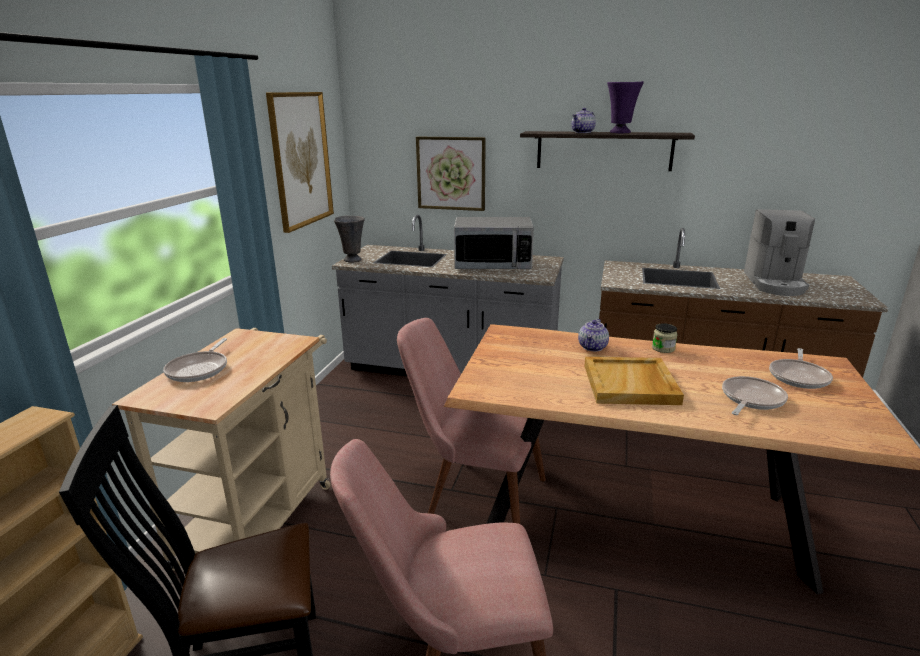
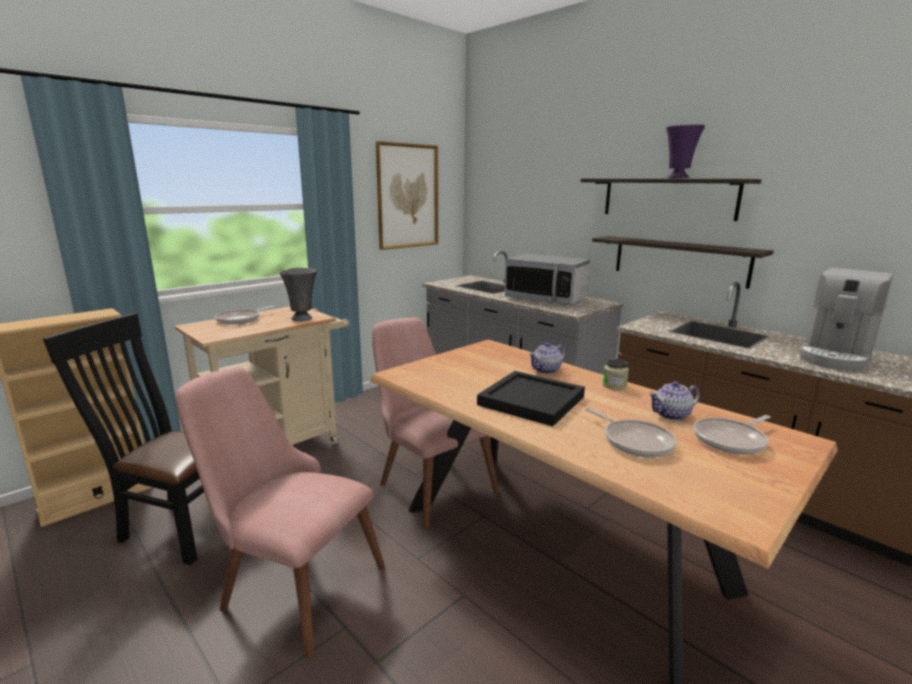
camera: 30 degrees right, 5 degrees down
(352, 260) = (442, 282): grey vase -> grey vase (302, 318)
(451, 173) = (535, 217): picture -> none
(583, 132) = (642, 178): teapot -> teapot (671, 415)
(618, 210) = (679, 260): none -> shelf
(631, 384) = (531, 401): beige tray -> black tray
(751, 399) = (634, 441): frying pan -> frying pan turned 75 degrees clockwise

